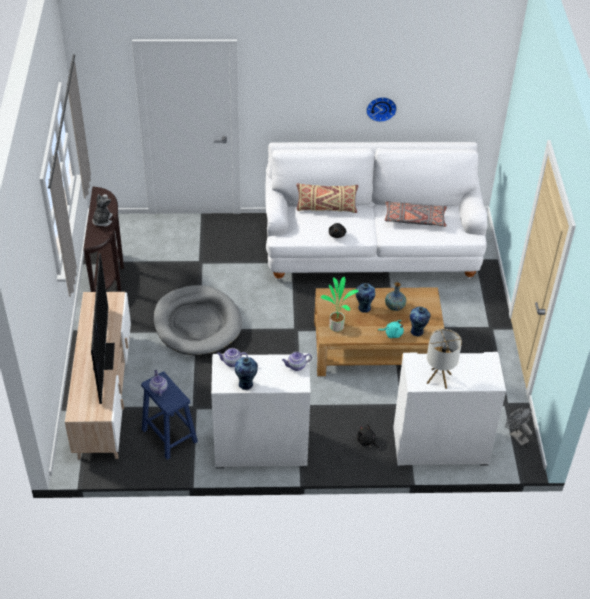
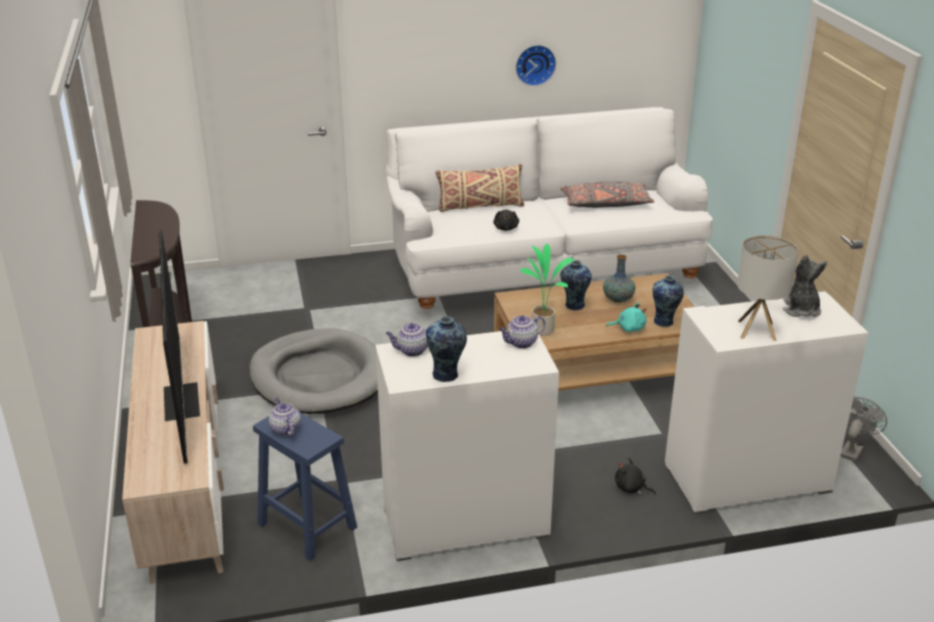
camera: 10 degrees left, 15 degrees down
(102, 220) = (156, 231): plush toy -> plush toy (801, 310)
(516, 436) = (852, 449): grey fan -> grey fan turned 75 degrees clockwise

